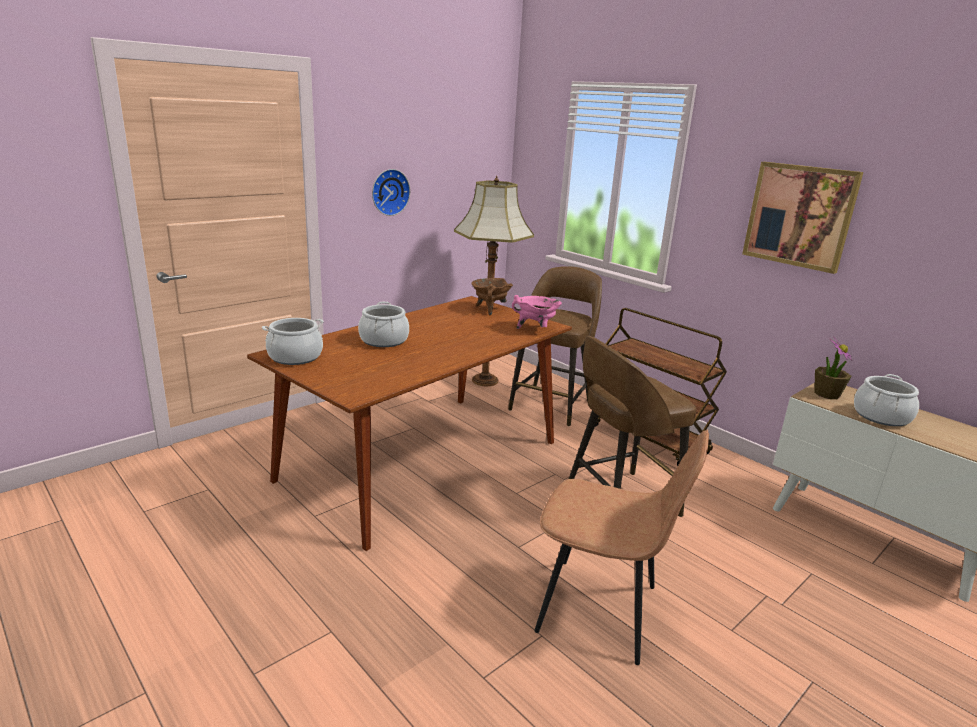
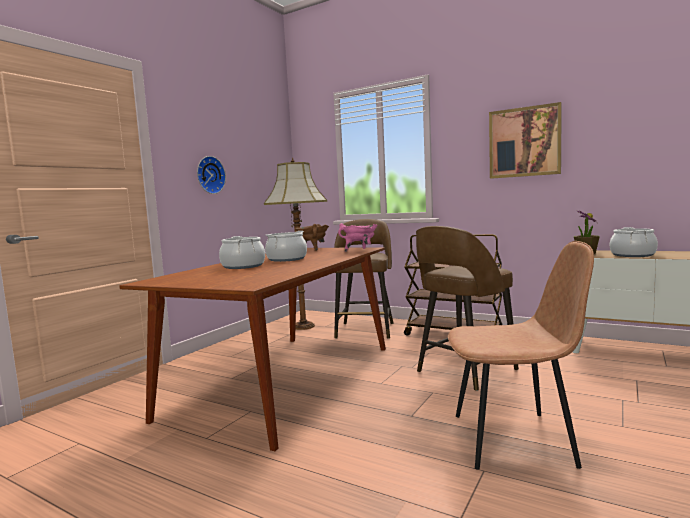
camera: 15 degrees left, 15 degrees down
(295, 357) = (169, 280): cooking pot -> cooking pot (286, 259)

